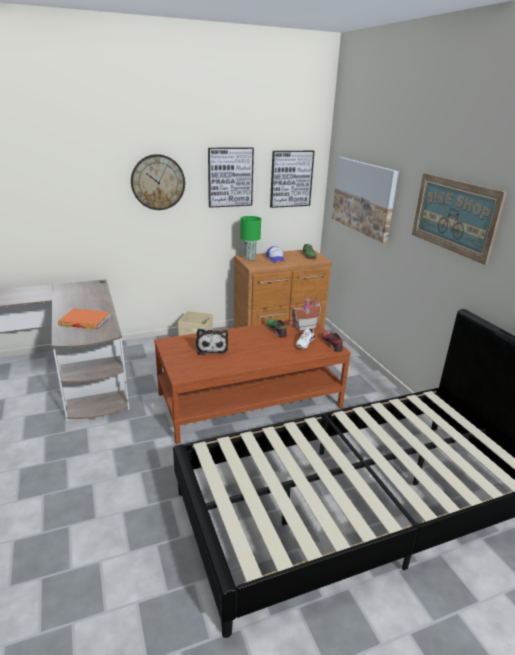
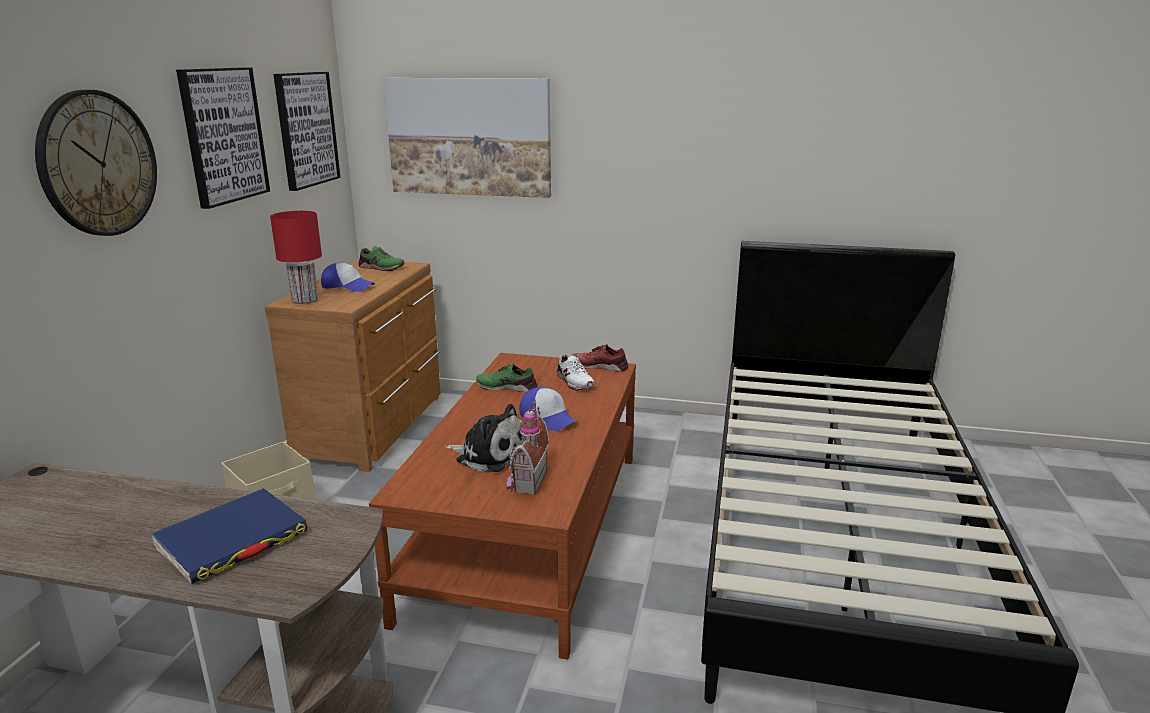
camera: 55 degrees left, 5 degrees down
(85, 321) = (232, 540): orange book -> blue book
(249, 258) = (304, 300): green table lamp -> red table lamp
(259, 349) = (548, 418): none -> cap
(304, 326) = (524, 366): toy house -> toy house (525, 481)
(454, 216) = (685, 122): picture -> none

